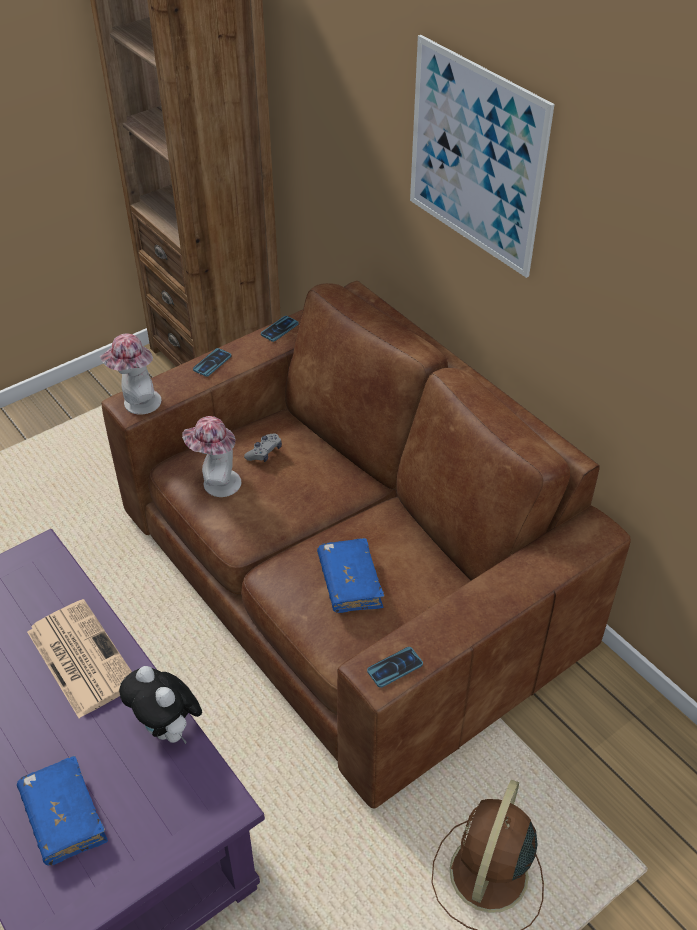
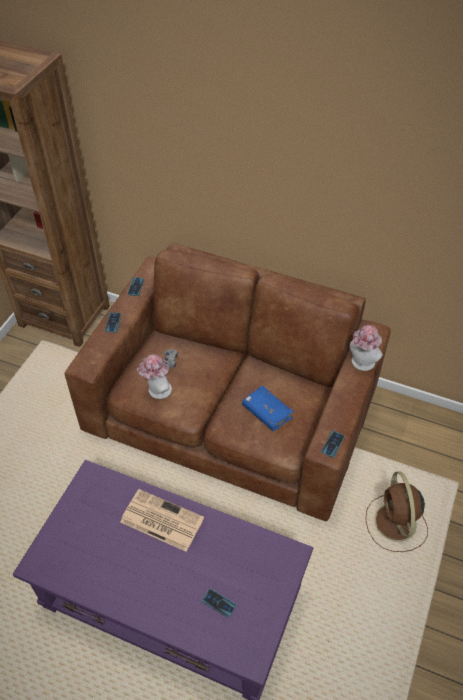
camera: 30 degrees left, 5 degrees up
(64, 816) = (219, 603): blue book -> phone
(137, 403) = (89, 365): hat -> hat (362, 364)
(168, 729) = (236, 532): plush toy -> none
(475, 157) = (256, 158): picture -> none

